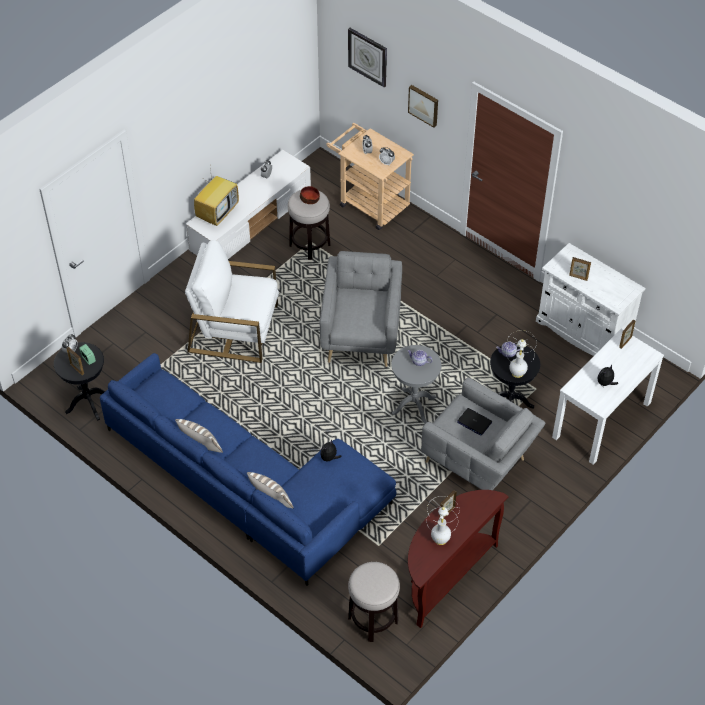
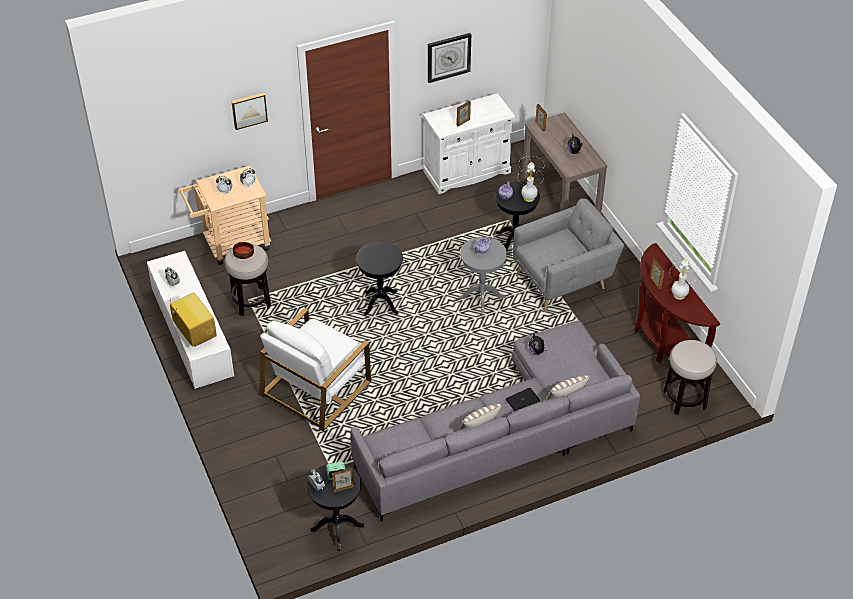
camera: 65 degrees left, 5 degrees down
(249, 484) = (504, 435): blue sofa -> grey sofa
(361, 333) = (380, 303): grey armchair -> black side table
(368, 57) = (175, 112): wall clock -> wall clock (448, 57)
(474, 422) = (554, 247): laptop -> laptop (523, 401)
(601, 420) = (561, 196): white console table -> brown console table

